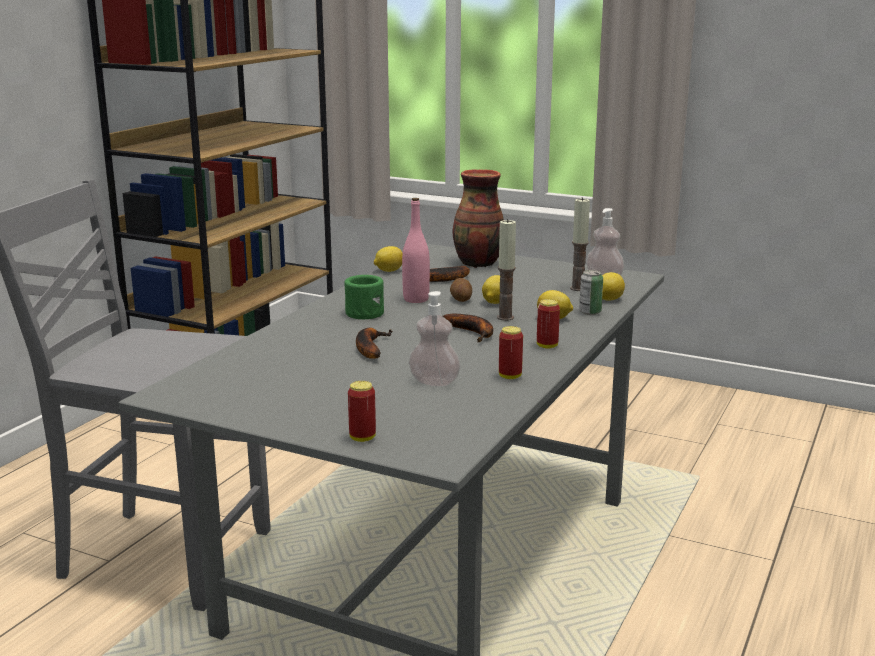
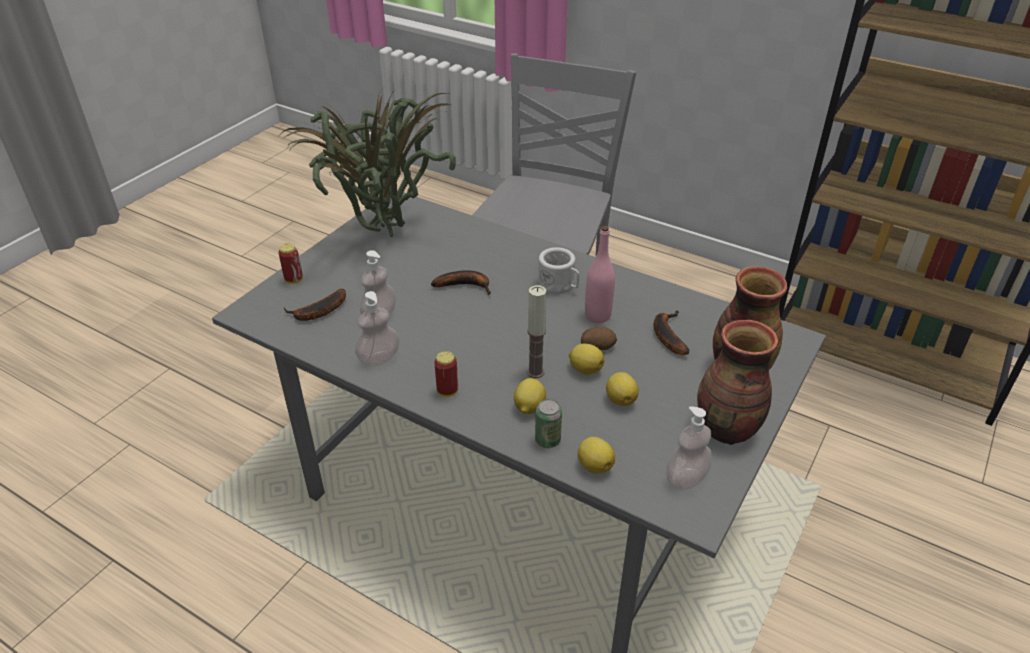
camera: 95 degrees right, 20 degrees up
(250, 396) = (382, 234): none -> potted plant
(367, 312) = (559, 286): green mug -> white mug
(388, 271) = (698, 301): lemon -> lemon (620, 399)
(473, 332) = (494, 346): banana -> banana (318, 312)
(510, 376) = (379, 358): can -> soap dispenser
(548, 268) = (727, 430): none -> vase
(578, 288) = (638, 444): candle -> none

